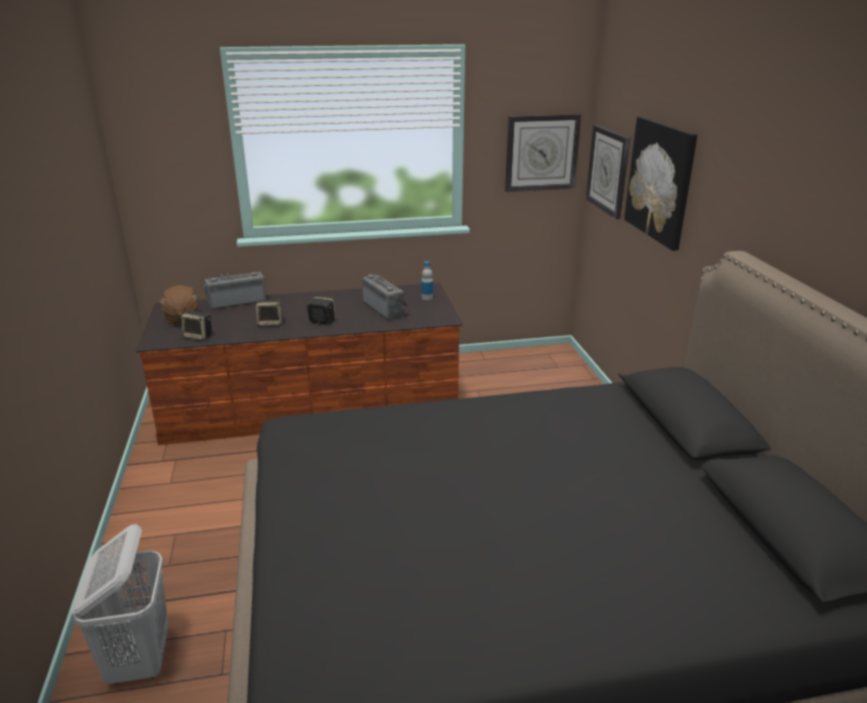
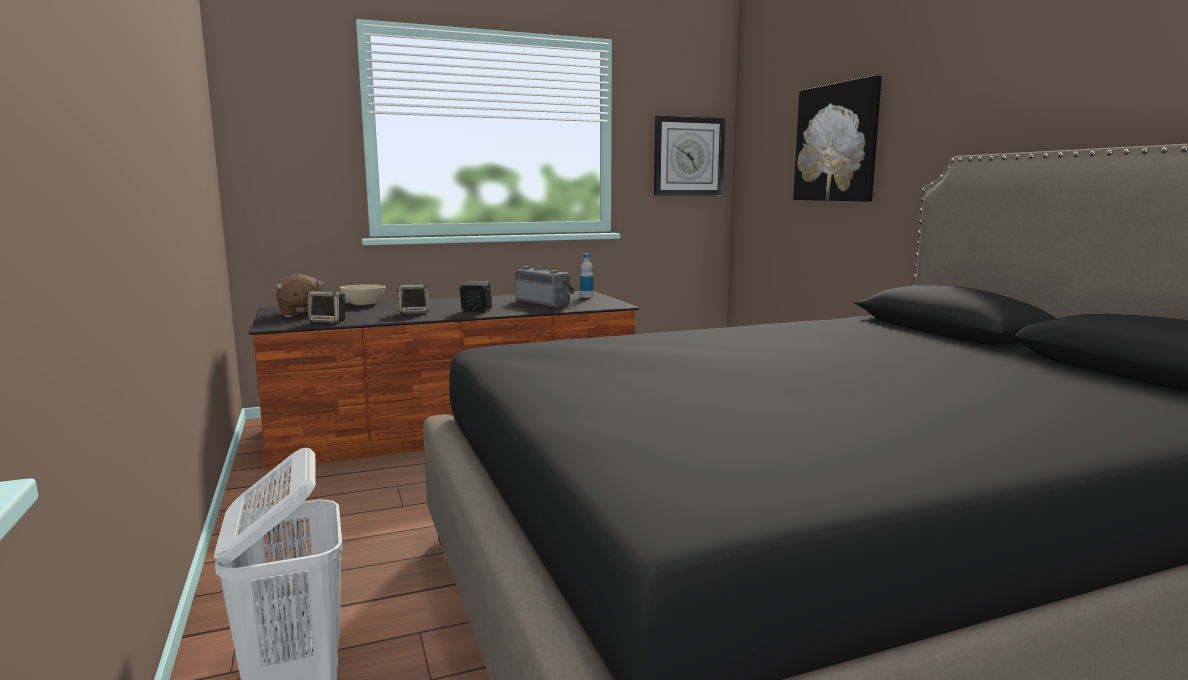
camera: 10 degrees left, 15 degrees down
(237, 301) = (363, 304): radio -> beige bowl
(608, 170) = (763, 164): wall clock -> none

